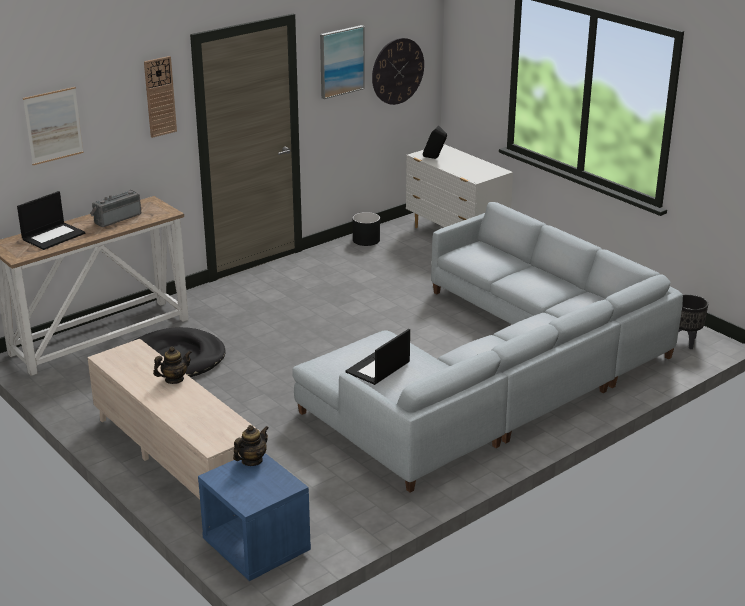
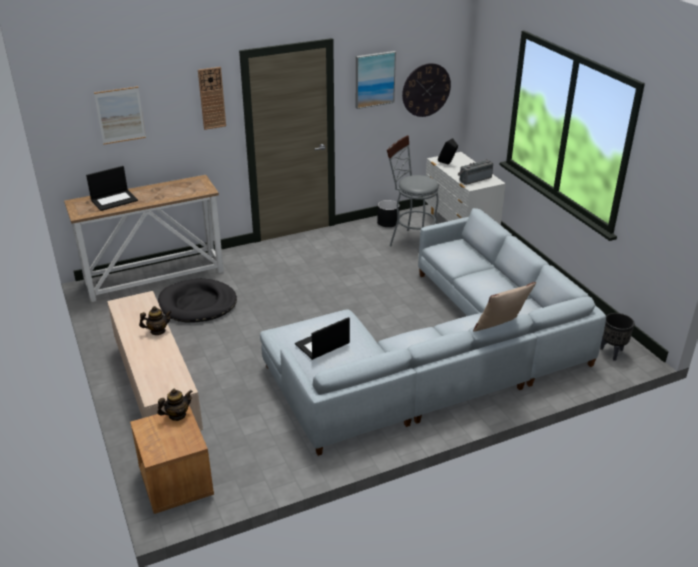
camera: 15 degrees right, 5 degrees up
(116, 218) = (167, 190): radio -> radio (474, 179)
(256, 548) = (176, 483): blue nightstand -> brown nightstand
(405, 258) = (411, 241): none -> grey stool
(584, 316) = (500, 328): none -> beige pillow

